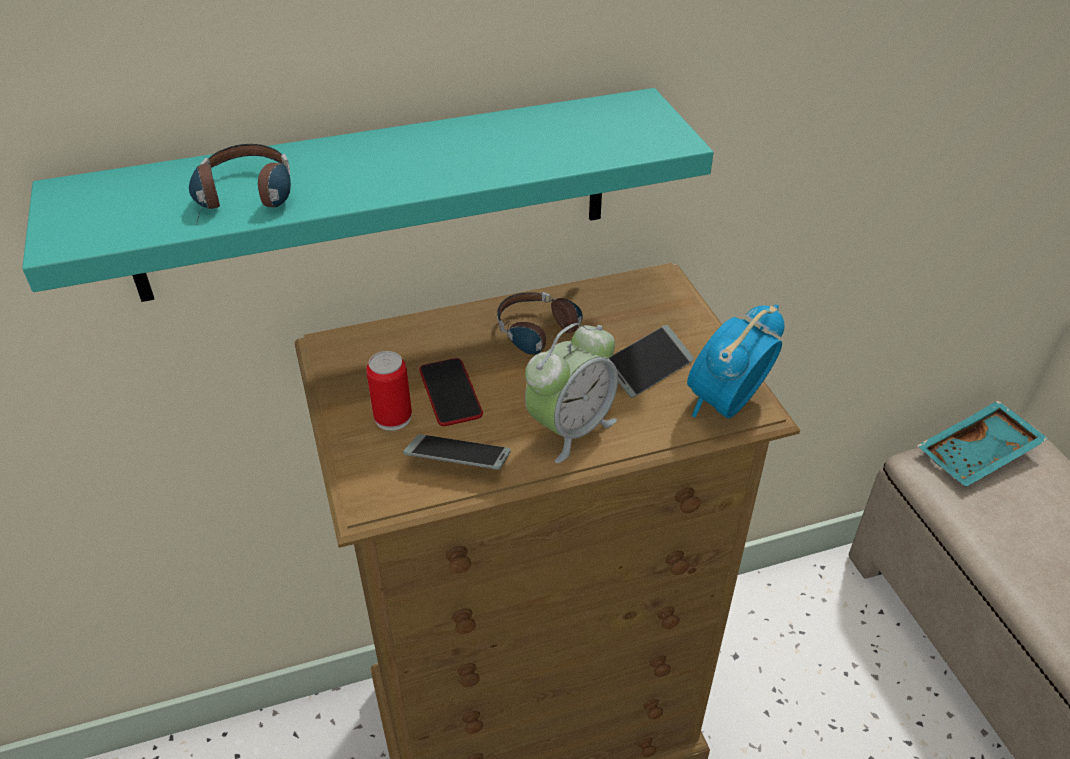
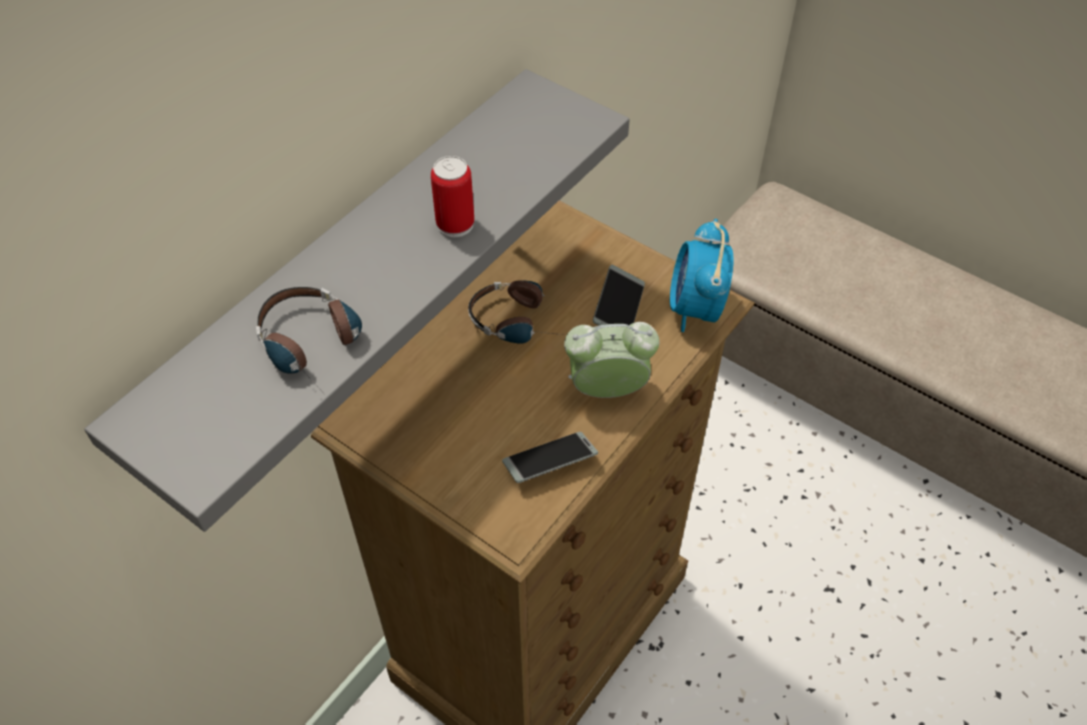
camera: 35 degrees left, 10 degrees up
(375, 196) = (346, 273): turquoise shelf -> grey shelf
(393, 418) = (467, 457): can -> can (455, 224)
(450, 393) = (491, 410): phone -> none
(570, 429) = (607, 390): alarm clock -> alarm clock turned 105 degrees counterclockwise
(979, 455) = (756, 227): turquoise tray -> none

